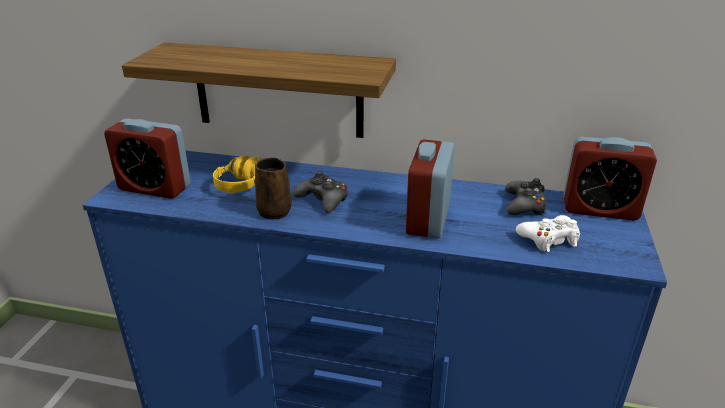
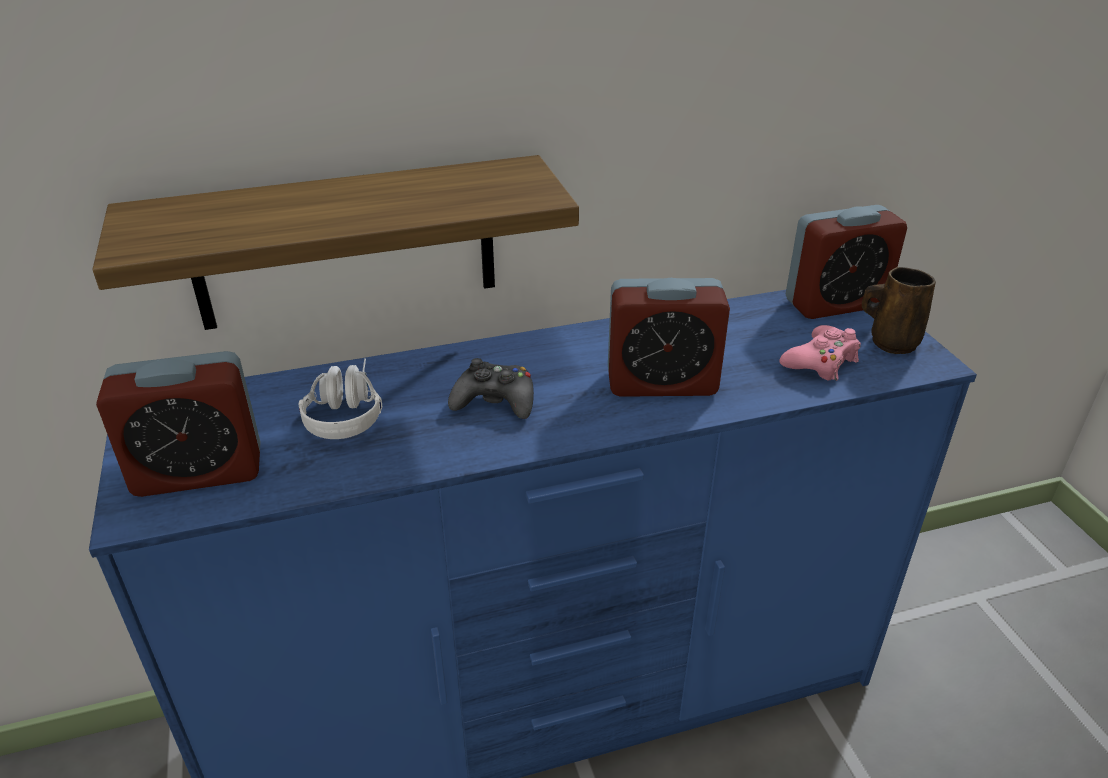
camera: 30 degrees left, 5 degrees up
(245, 181) = (345, 410): yellow headphones -> white headphones
(273, 210) = (440, 443): brown mug -> brown mug (890, 342)
(428, 219) = (661, 382): alarm clock -> alarm clock turned 75 degrees counterclockwise
(524, 205) = (753, 324): black game controller -> none
(549, 239) = (821, 362): white game controller -> pink game controller

